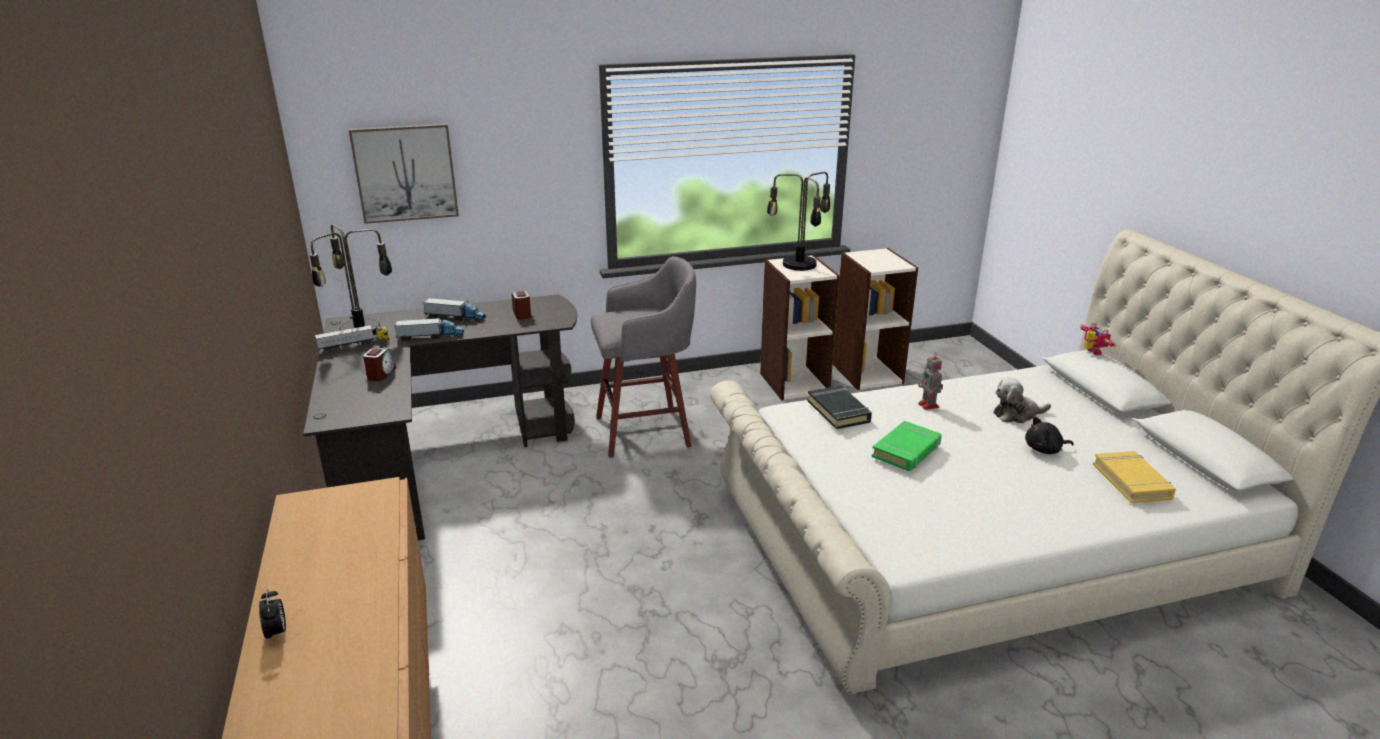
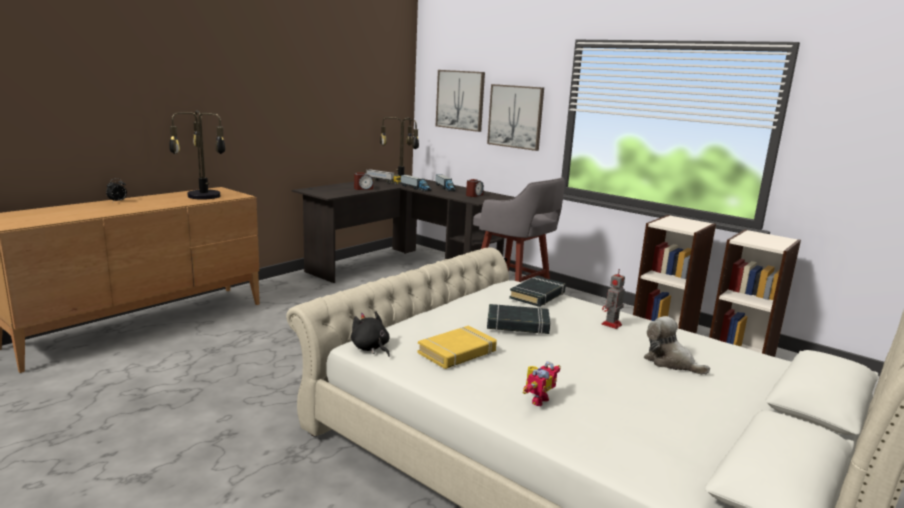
camera: 55 degrees right, 10 degrees down
(518, 182) = (515, 116): none -> picture
(799, 265) = (684, 222): table lamp -> table lamp (203, 196)
(906, 451) = (517, 324): green book -> black book
(1044, 450) = (624, 382): black plush toy -> black plush toy (371, 348)
(1091, 352) = (841, 358): toy robot -> toy robot (536, 399)
(1132, 482) = (635, 432): yellow book -> yellow book (457, 352)

